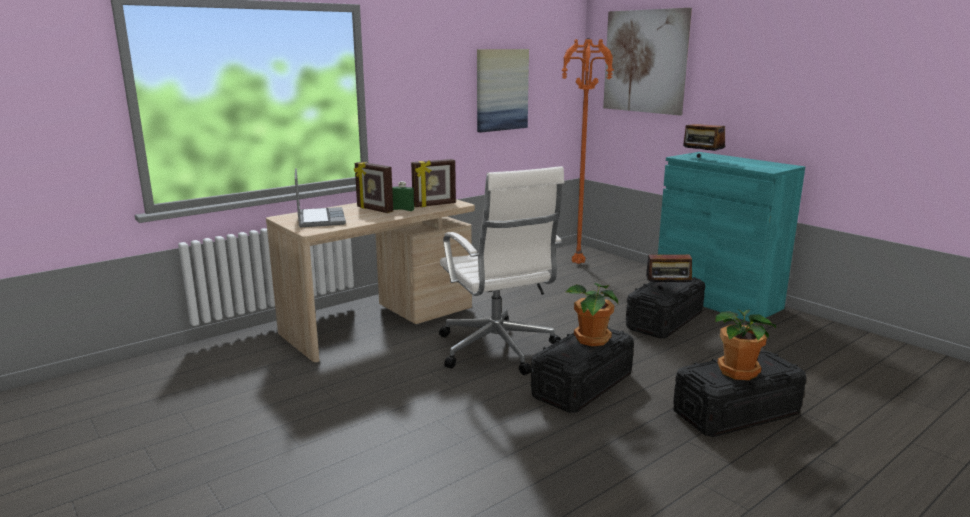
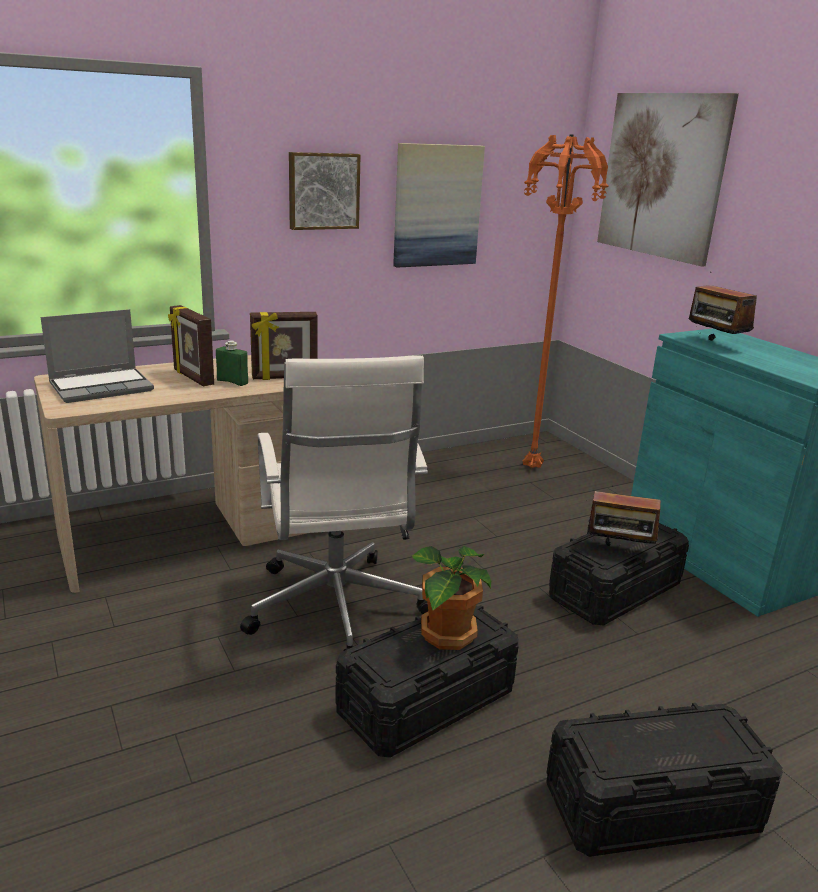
camera: 10 degrees right, 5 degrees up
(320, 219) = (102, 387): laptop -> laptop turned 60 degrees clockwise
(433, 83) = (323, 191): none -> picture
(740, 372) = (660, 750): potted plant -> none

